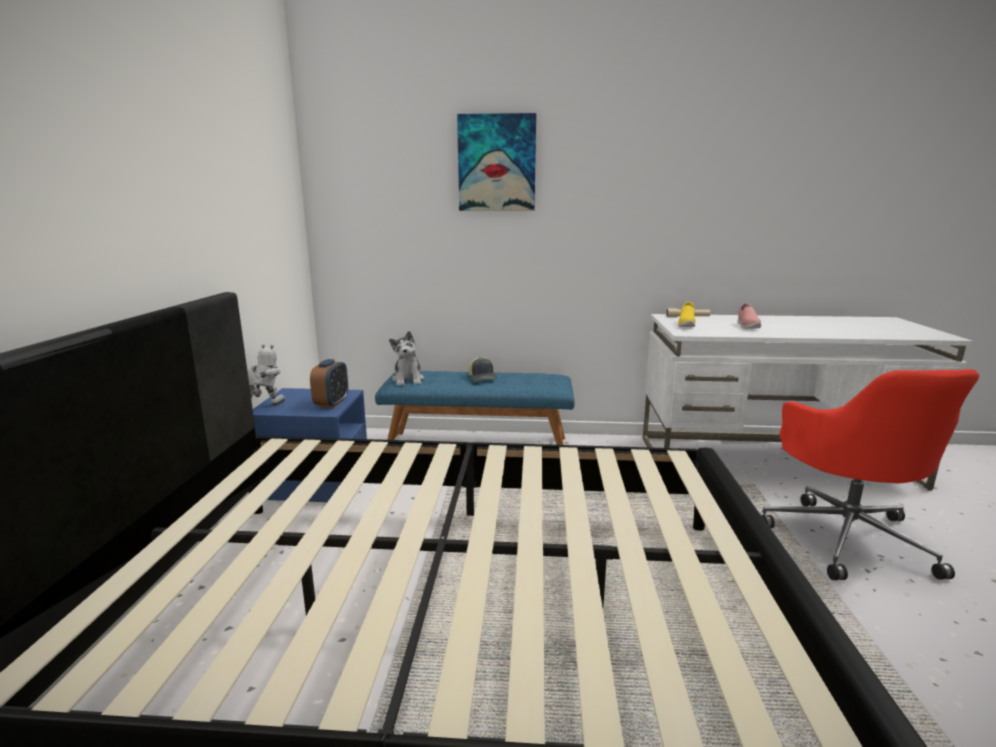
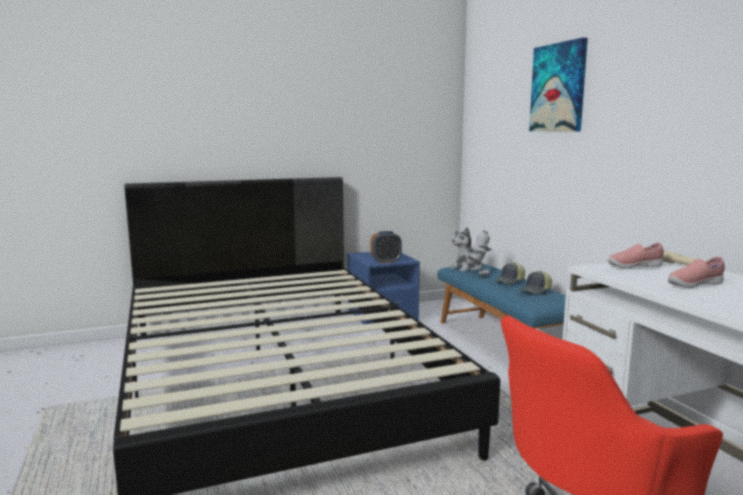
camera: 65 degrees right, 5 degrees down
(267, 406) = (362, 253): toy robot -> toy robot (475, 274)
(523, 377) = (536, 291): none -> cap
(686, 325) = (634, 267): yellow shoe -> pink shoe

